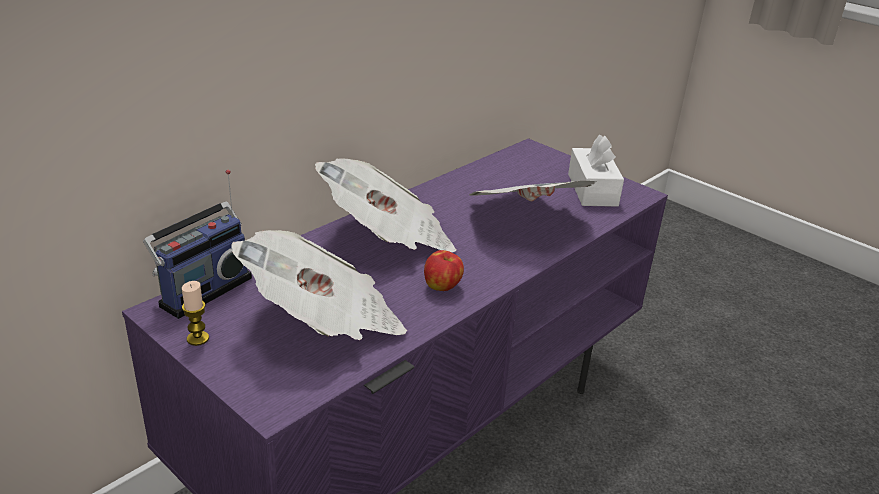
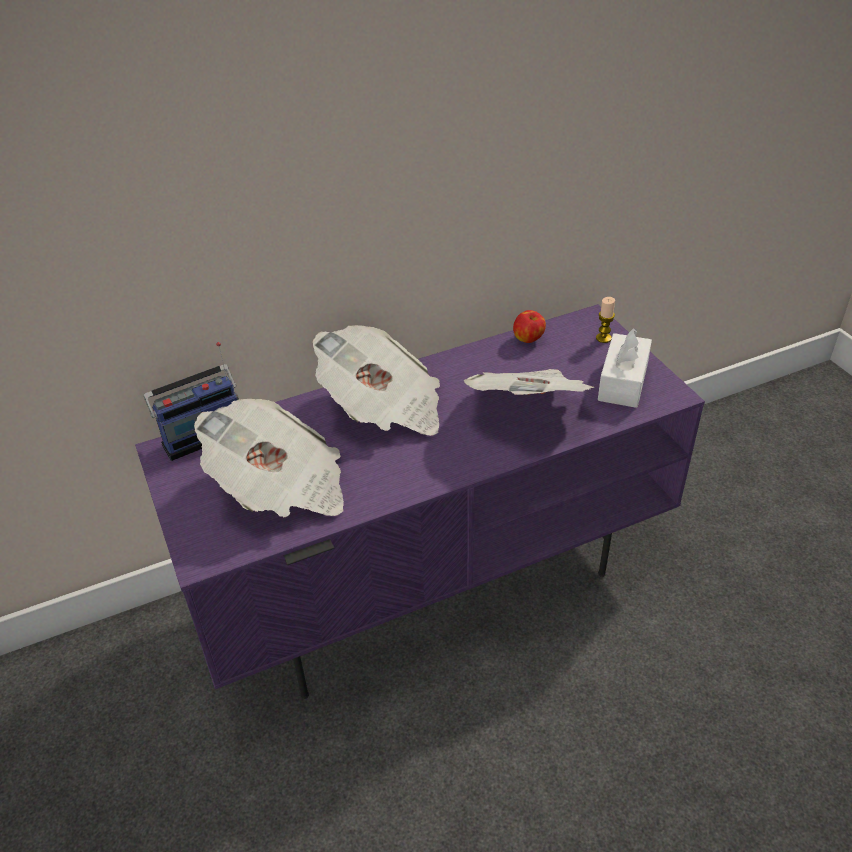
camera: 25 degrees right, 10 degrees up
(198, 338) = (176, 483): candle -> candle (603, 338)
(442, 286) = (401, 471): apple -> apple (528, 339)

